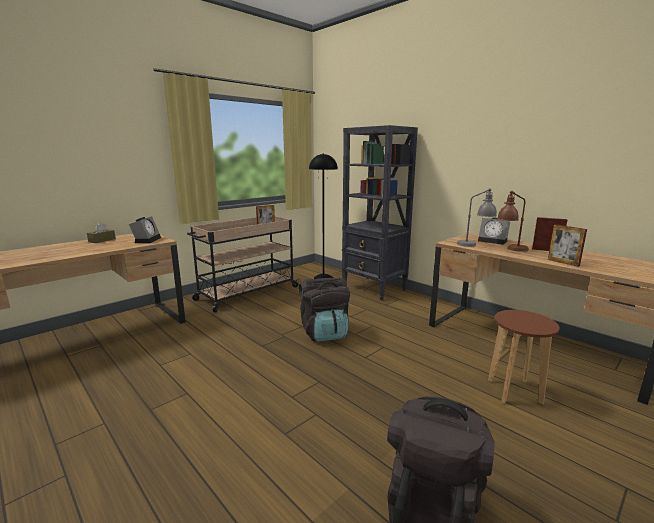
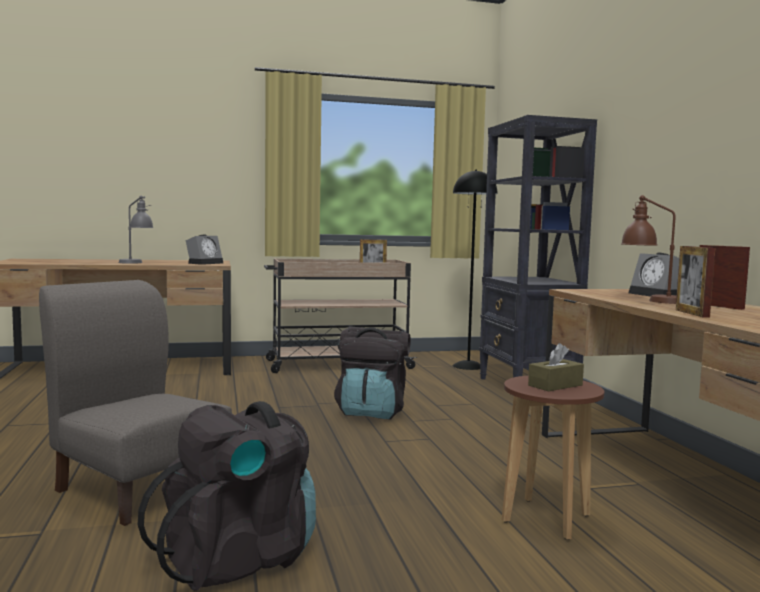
camera: 30 degrees right, 10 degrees down
(102, 240) = (166, 260): brown tissue box -> brown tissue box (555, 385)
(276, 471) = (137, 488): none -> grey chair
(474, 244) = (608, 294): grey table lamp -> grey table lamp (136, 263)

